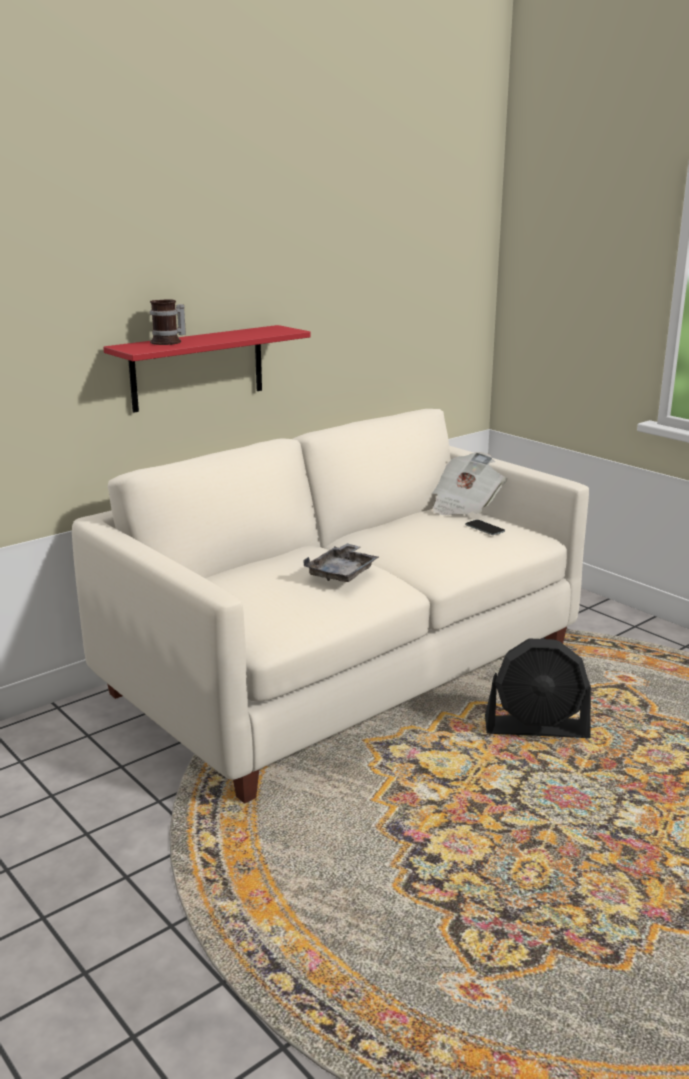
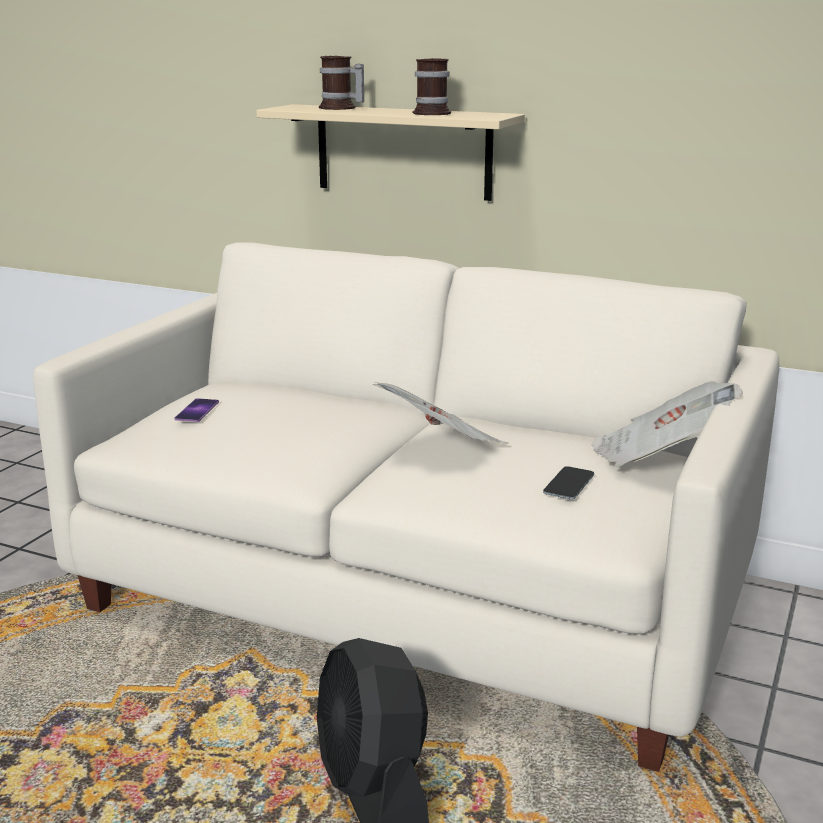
camera: 65 degrees right, 0 degrees up
(197, 368) = (403, 151): red shelf -> beige shelf
(246, 333) = (435, 113): none -> mug
(253, 600) = (197, 410): none -> phone
(343, 573) = (291, 429): grey tray -> none
(407, 544) = (441, 447): none -> newspaper

